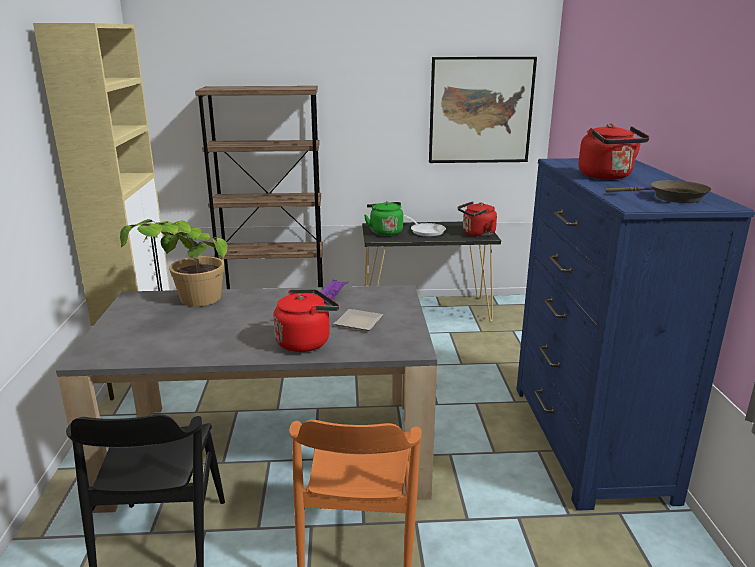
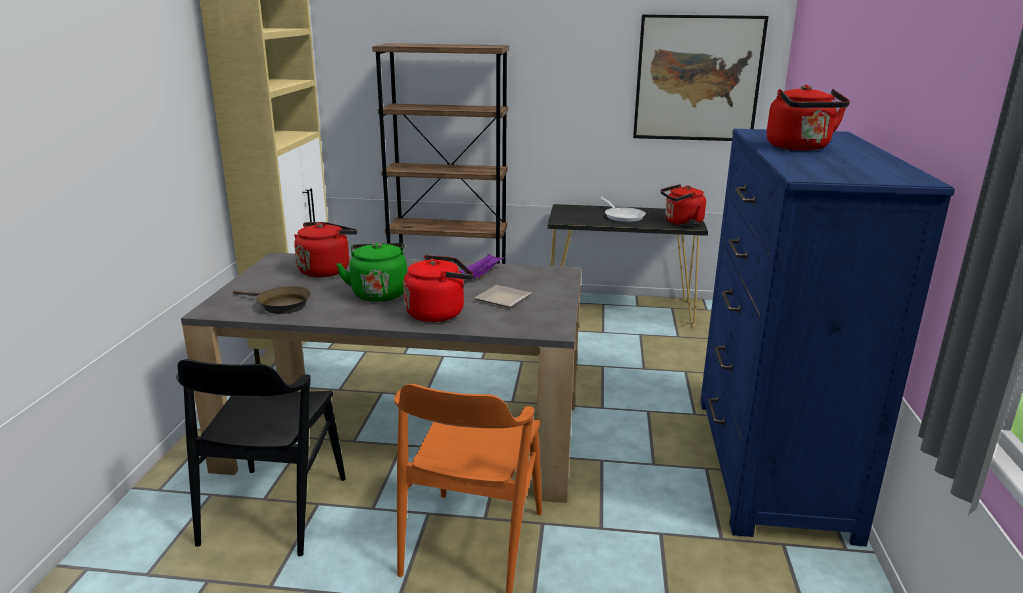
camera: 10 degrees right, 0 degrees up
(184, 306) = (326, 270): potted plant -> red kettle
(385, 232) = (575, 214): green kettle -> green kettle (379, 293)
(672, 198) = (860, 171): brown frying pan -> brown frying pan (280, 305)

